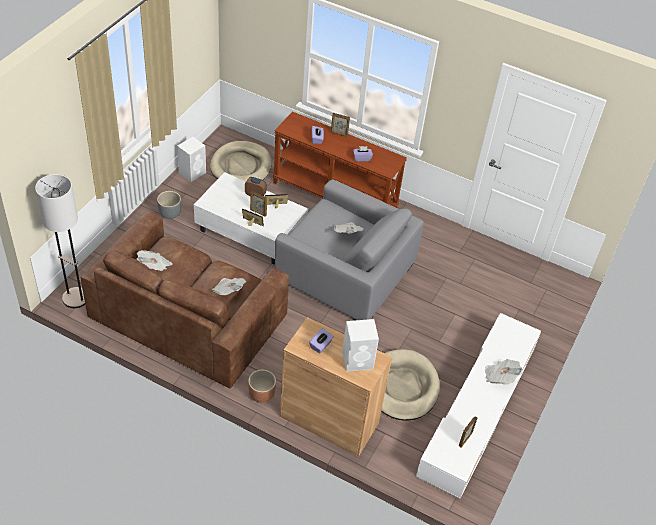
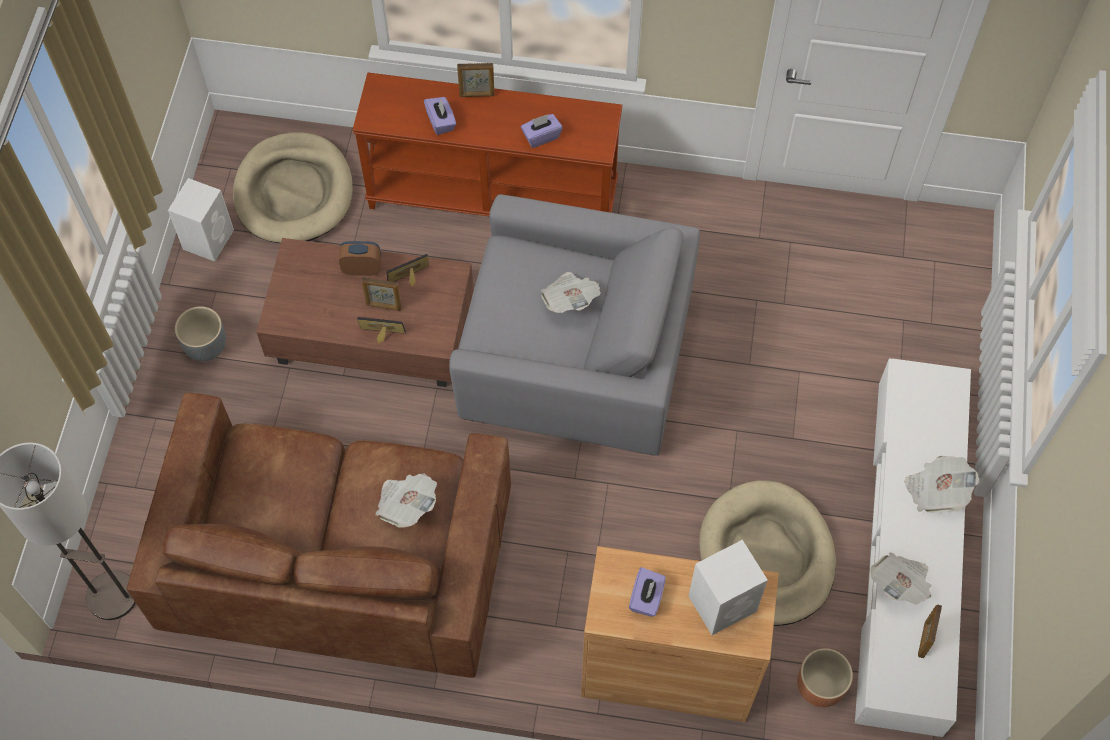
camera: 15 degrees left, 15 degrees up
(155, 266) = (248, 502): newspaper -> newspaper (900, 583)
(250, 231) = (370, 331): white coffee table -> brown coffee table
(261, 394) = (531, 665): brown planter -> brown planter (819, 687)

